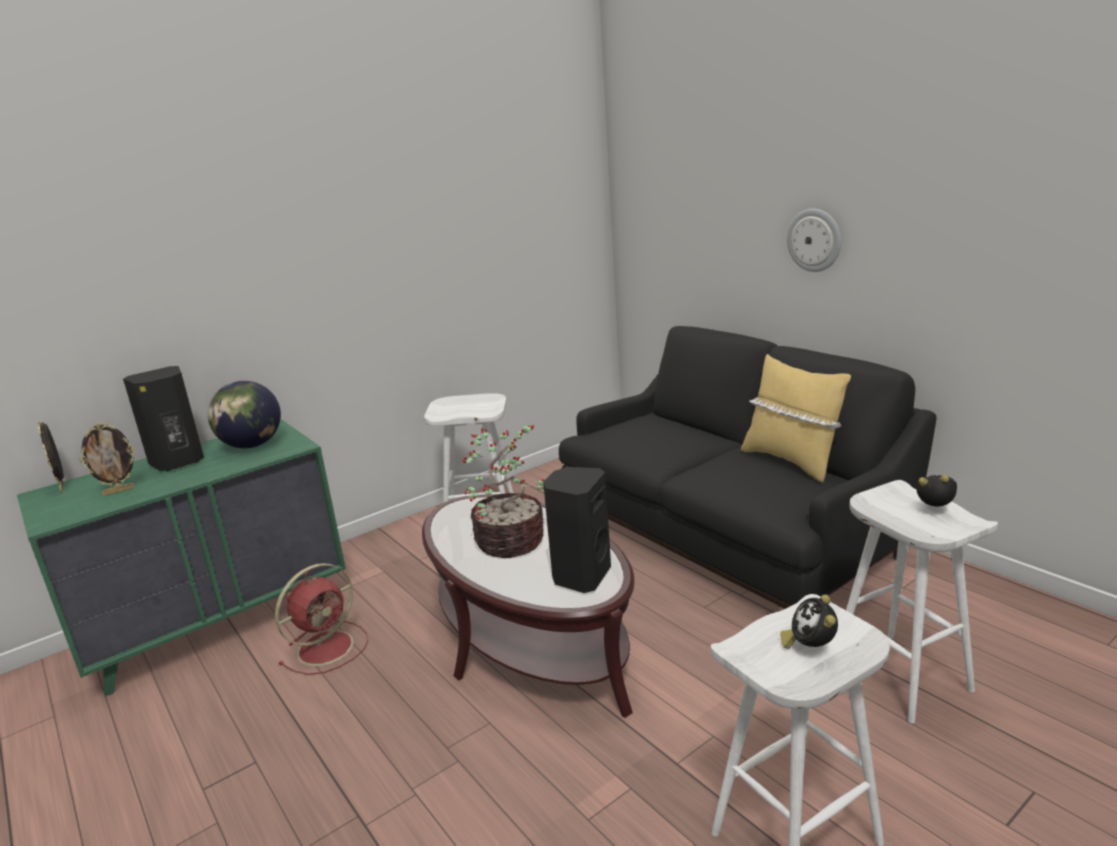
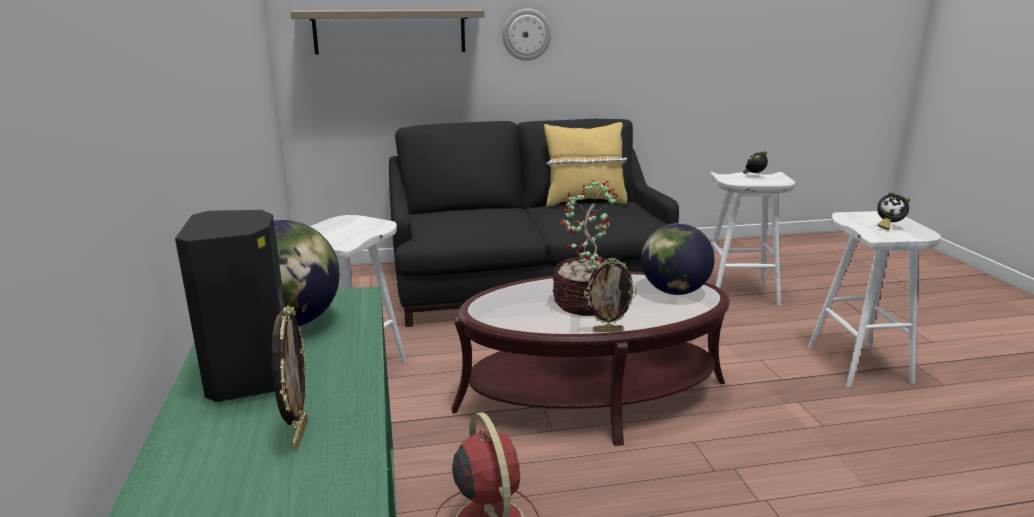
camera: 65 degrees left, 0 degrees up
(63, 487) = (160, 503): picture frame -> picture frame (608, 330)
(580, 576) = (673, 291): black speaker -> globe
(689, 226) = (390, 31): none -> shelf

